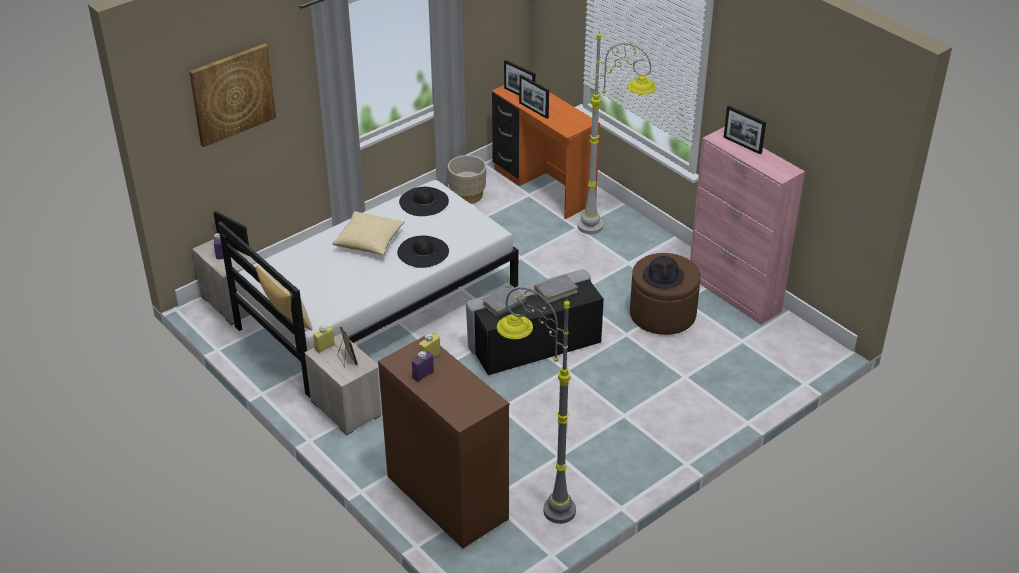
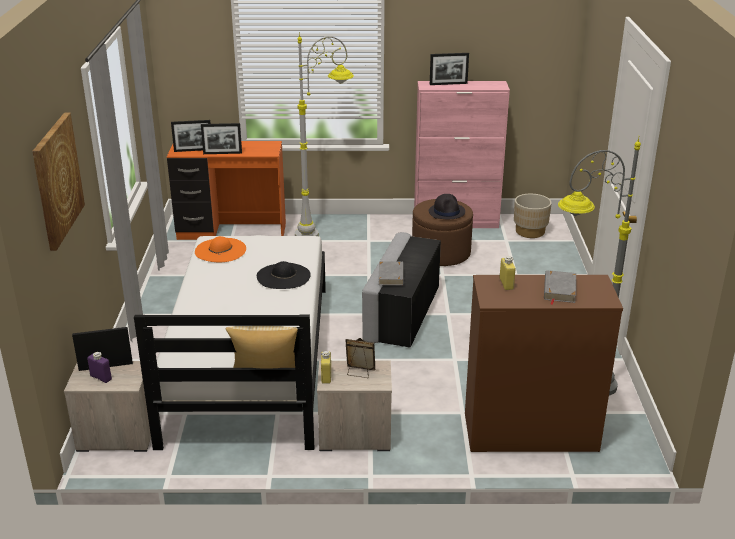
camera: 50 degrees left, 10 degrees down
(369, 242) = (229, 293): pillow -> none
(423, 201) = (220, 250): black hat -> orange hat
(423, 375) = (526, 295): purple bottle -> none
(467, 195) = (186, 263): beige planter -> beige planter (530, 231)
(555, 291) = (407, 251): grey book -> grey book (559, 290)

